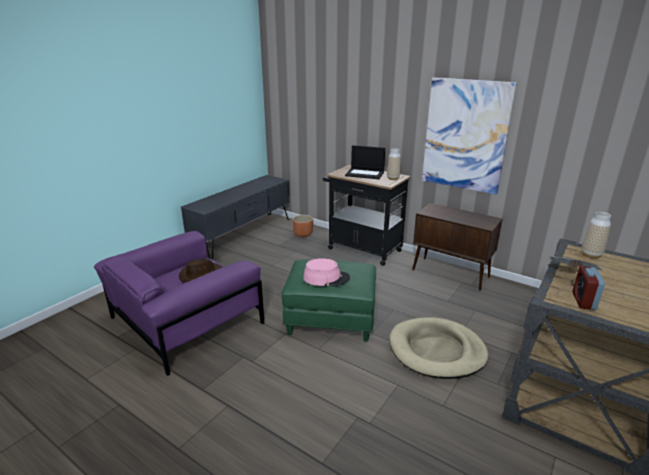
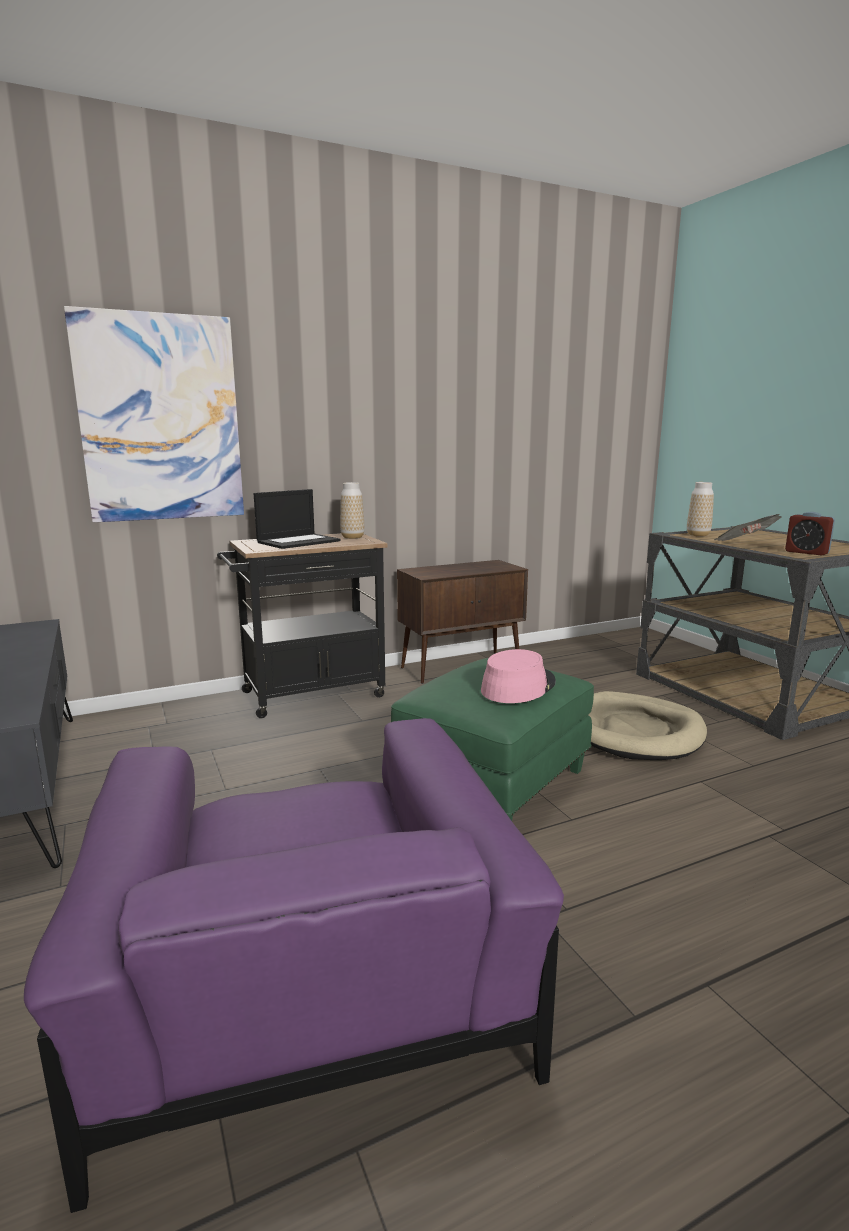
camera: 60 degrees left, 10 degrees down
(201, 274) = (309, 818): brown hat -> none
(303, 234) = (161, 724): brown planter -> none
(465, 135) = (432, 448): picture -> picture (161, 419)

